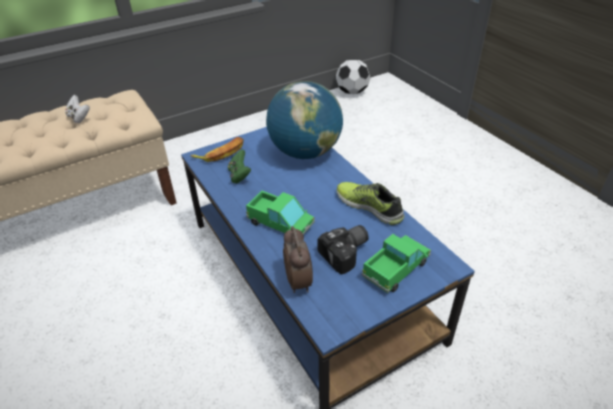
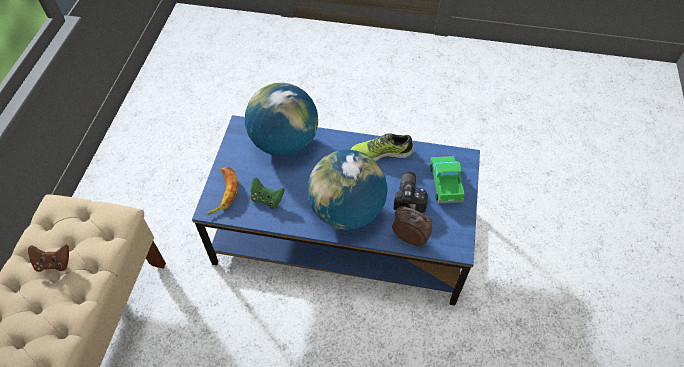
camera: 50 degrees left, 15 degrees up
(79, 118) = (54, 263): white game controller -> brown game controller
(280, 223) = (346, 210): toy truck -> globe
(352, 92) = (172, 45): football -> none

